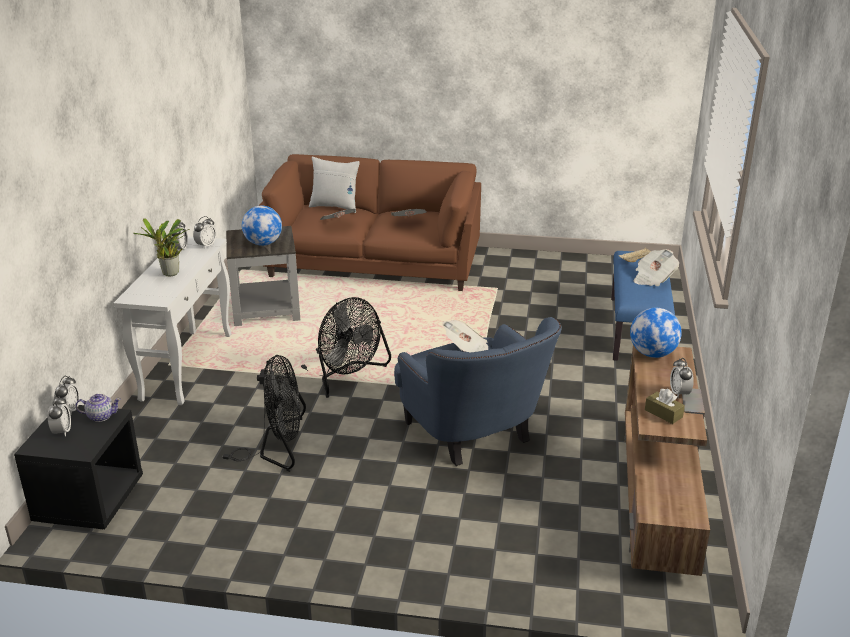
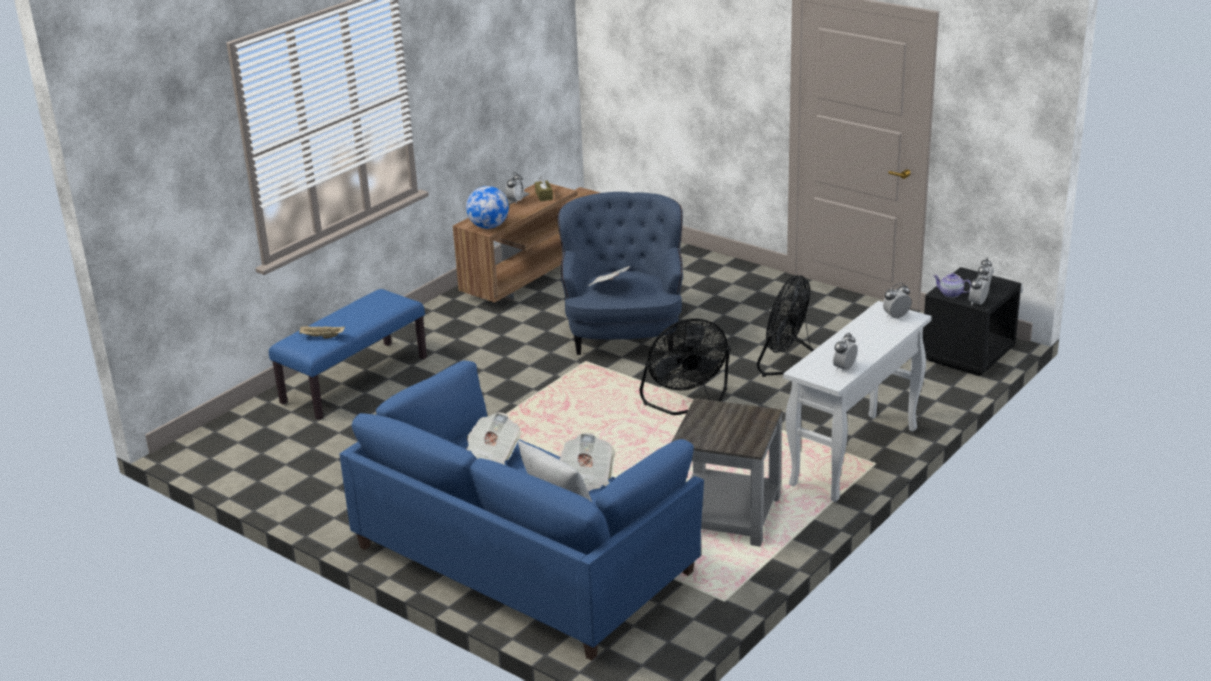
camera: 150 degrees left, 0 degrees up
(170, 274) = (865, 336): potted plant -> none
(206, 245) = (811, 367): alarm clock -> alarm clock (896, 317)
(263, 243) = (725, 419): globe -> none
(374, 263) = (525, 558): brown sofa -> blue sofa
(653, 279) = (345, 313): newspaper -> none

